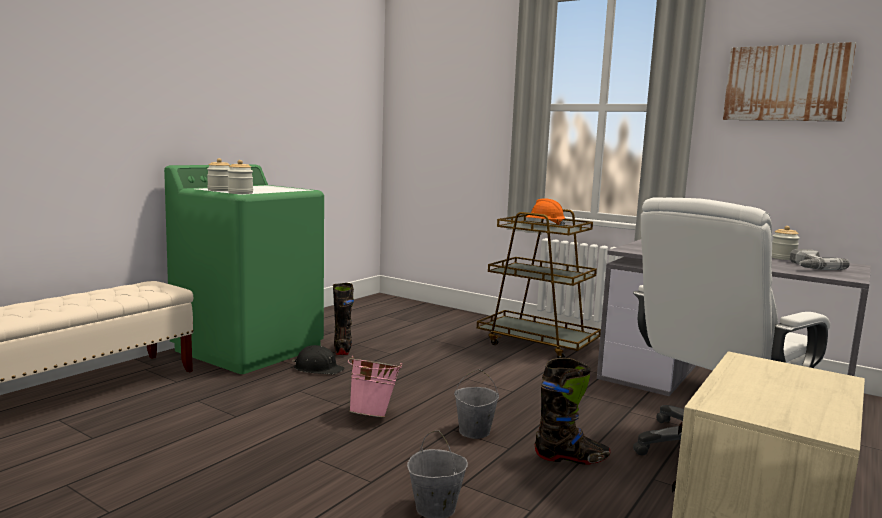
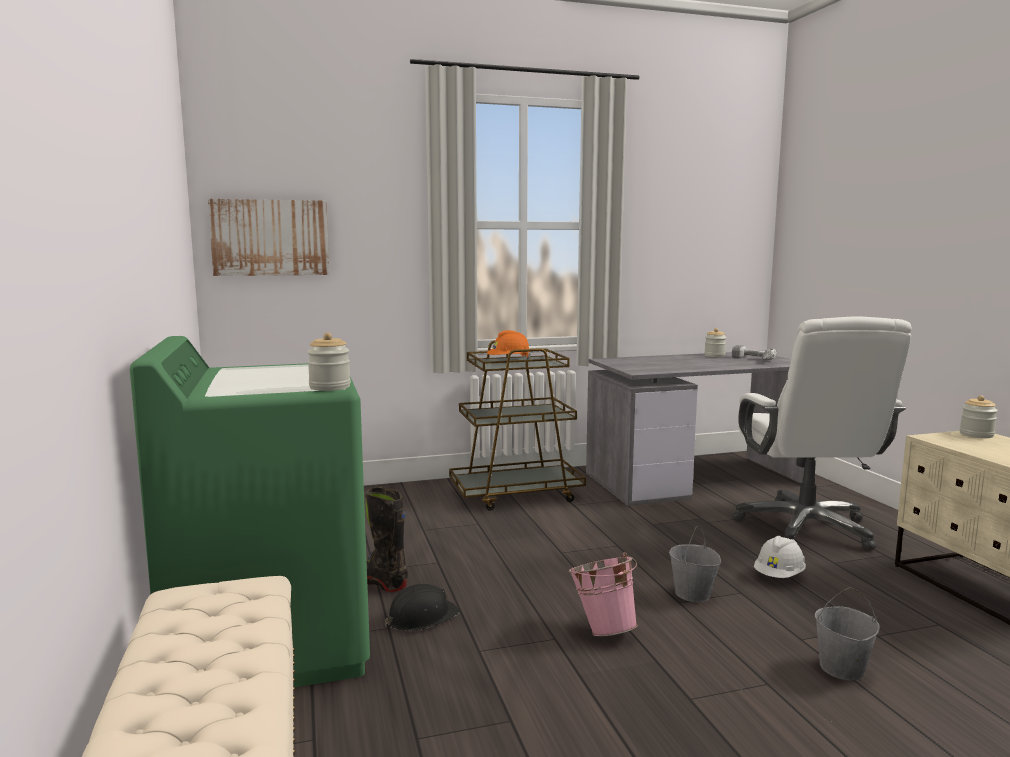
camera: 50 degrees left, 0 degrees up
(220, 190) = (267, 390): jar -> jar (976, 435)
(571, 458) = (779, 576): black boot -> white hard hat
(786, 83) = (679, 205): picture -> picture (270, 237)

